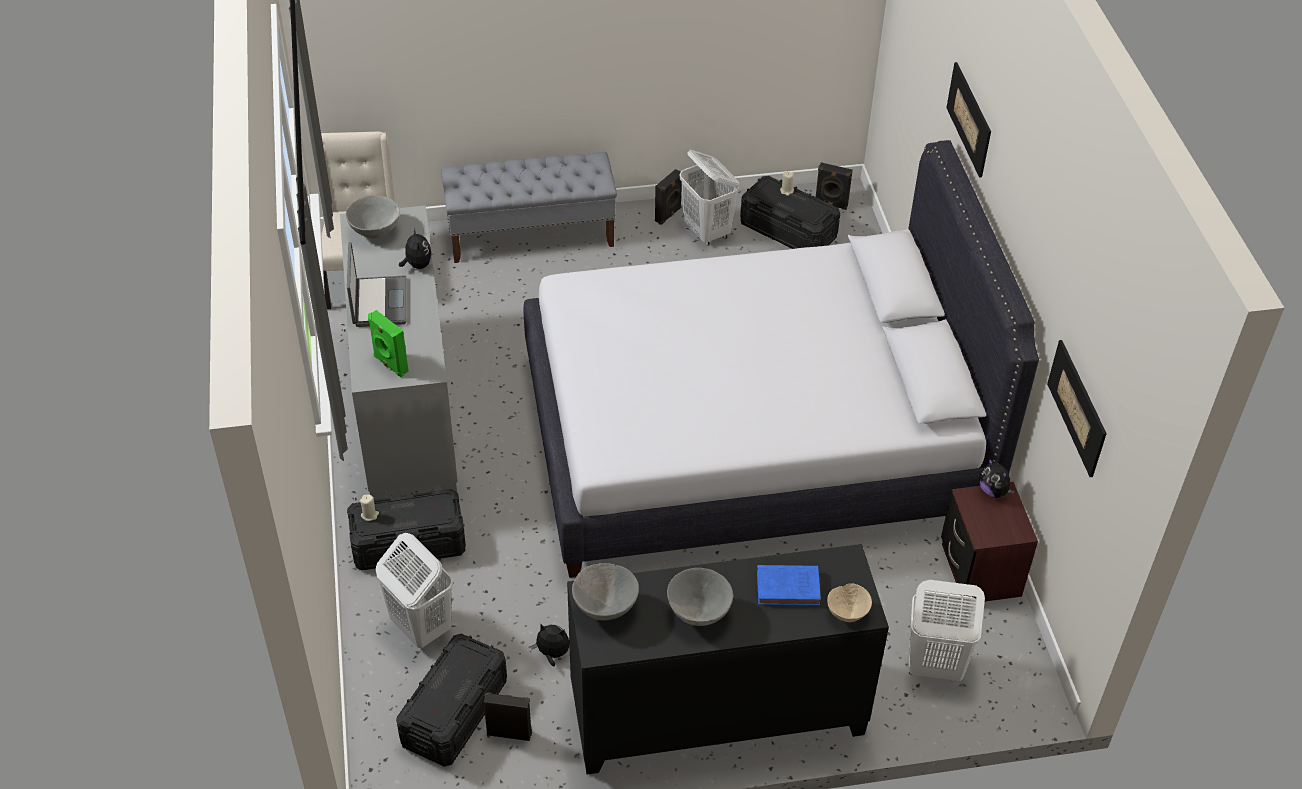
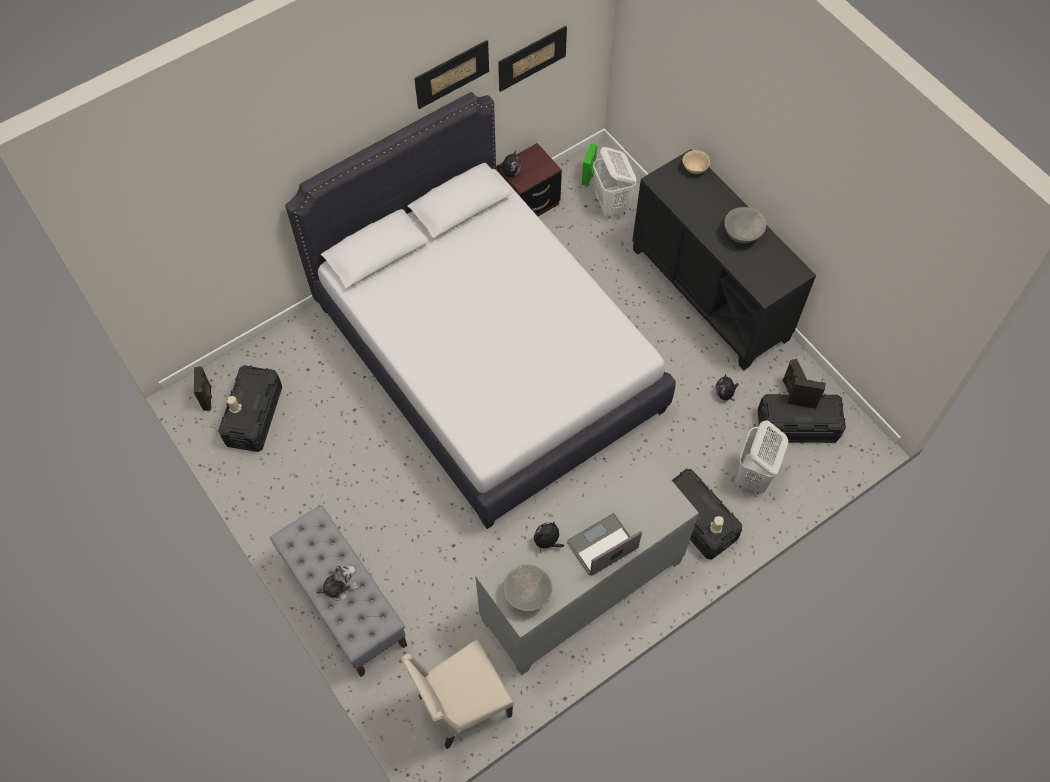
camera: 115 degrees left, 15 degrees up
(390, 364) = (658, 502): green speaker -> green speaker (589, 176)
(518, 177) = (340, 586): none -> plush toy
(605, 608) = (769, 281): grey bowl -> none
(668, 215) = (272, 508): black speaker -> black speaker (801, 402)
(707, 232) = (281, 471): white laundry basket -> none
(790, 588) = (695, 200): blue book -> none
(969, 119) = (309, 149): picture -> picture (452, 74)

